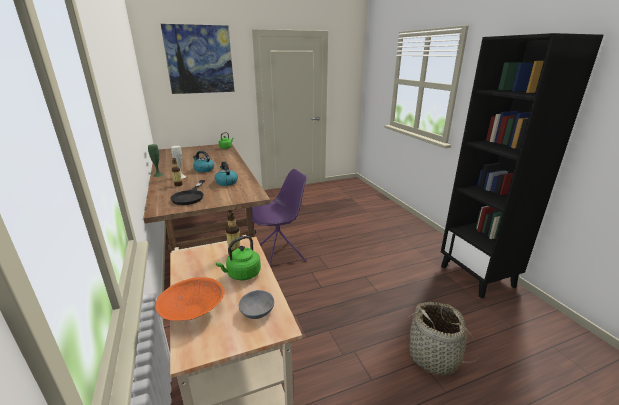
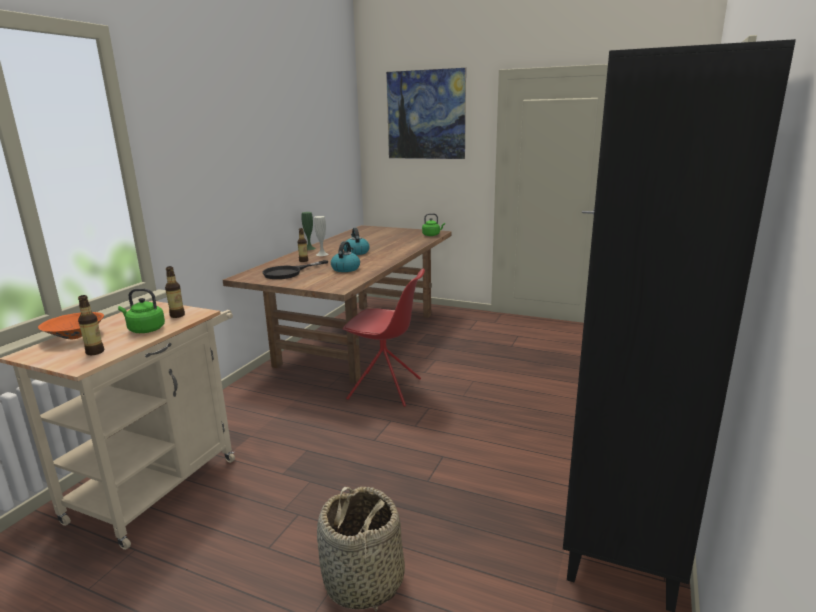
camera: 45 degrees right, 5 degrees down
(256, 310) = (95, 352): grey bowl -> bottle
(279, 256) = (386, 389): purple chair -> red chair

